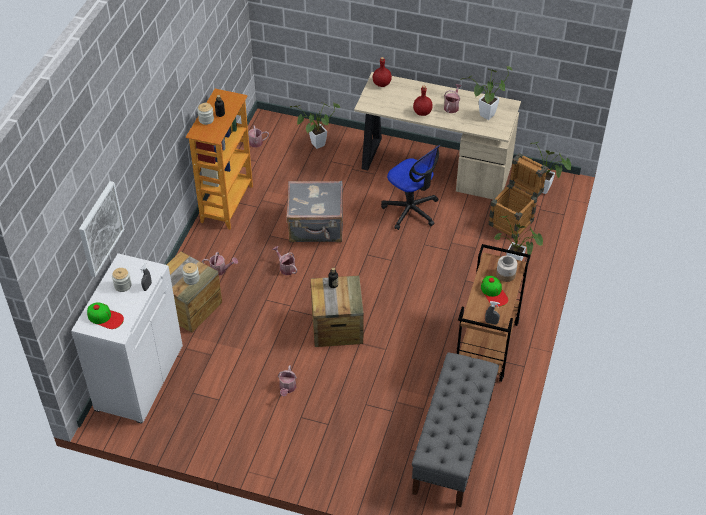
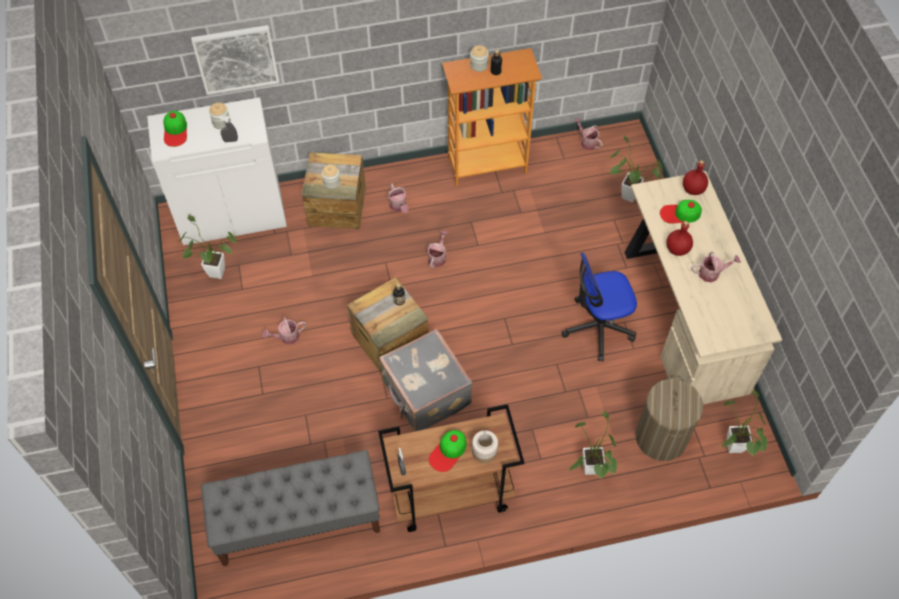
camera: 60 degrees right, 10 degrees up
(316, 226) = (511, 254): grey suitcase -> grey suitcase (425, 394)
(396, 98) = (680, 214): none -> cap
(411, 210) = (597, 327): office chair -> office chair turned 60 degrees clockwise
(485, 117) = (721, 314): potted plant -> potted plant (213, 272)
(514, 219) = (661, 437): crate -> laundry basket

